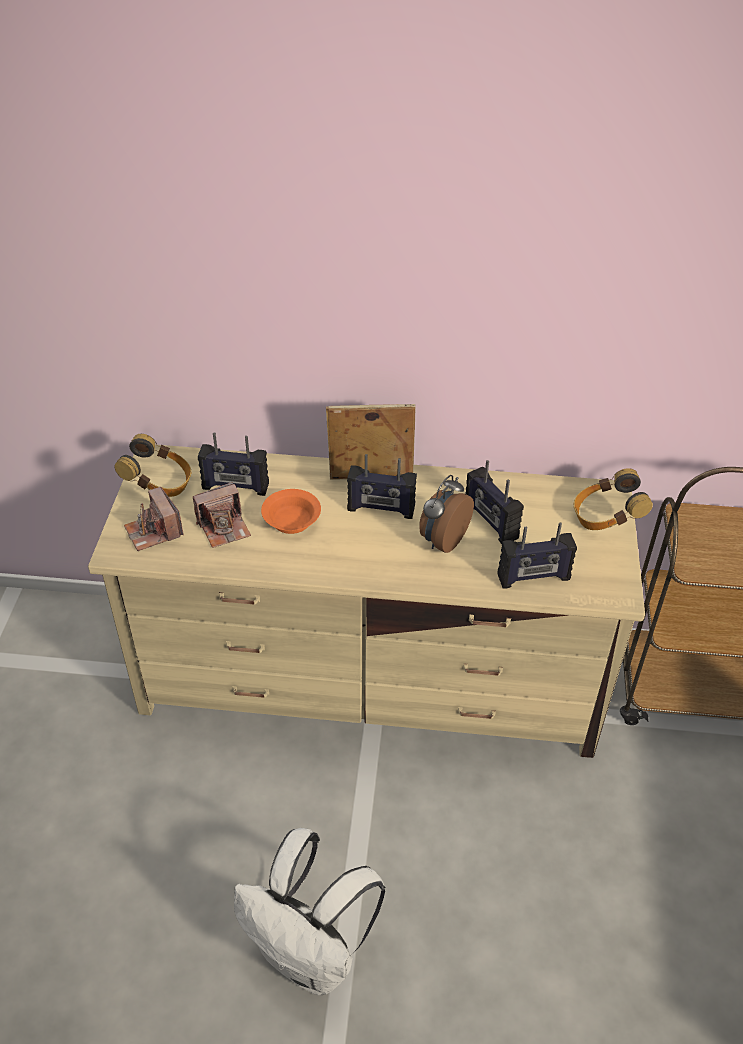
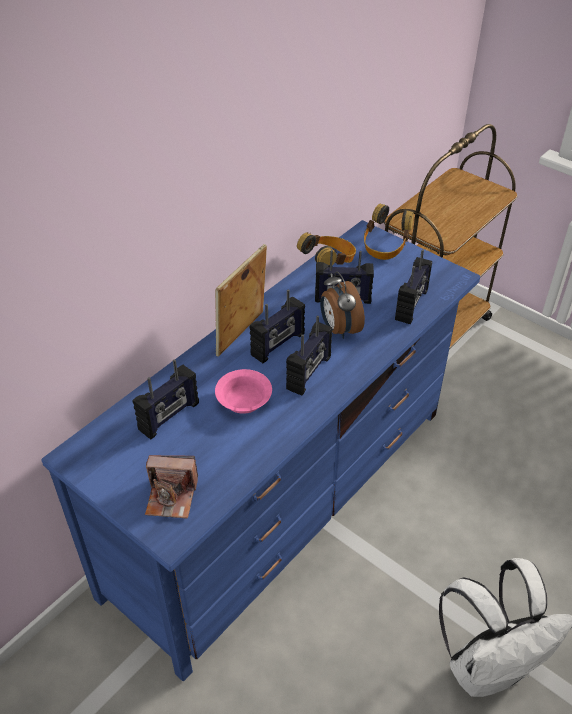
camera: 55 degrees left, 0 degrees up
(159, 483) = (113, 466): headphones -> headphones (329, 263)
(224, 527) = (211, 446): camera -> none
(293, 521) = (245, 400): orange bowl -> pink bowl
(363, 547) = (309, 373): none -> radio
(371, 684) = (286, 499): beige dresser -> blue dresser

